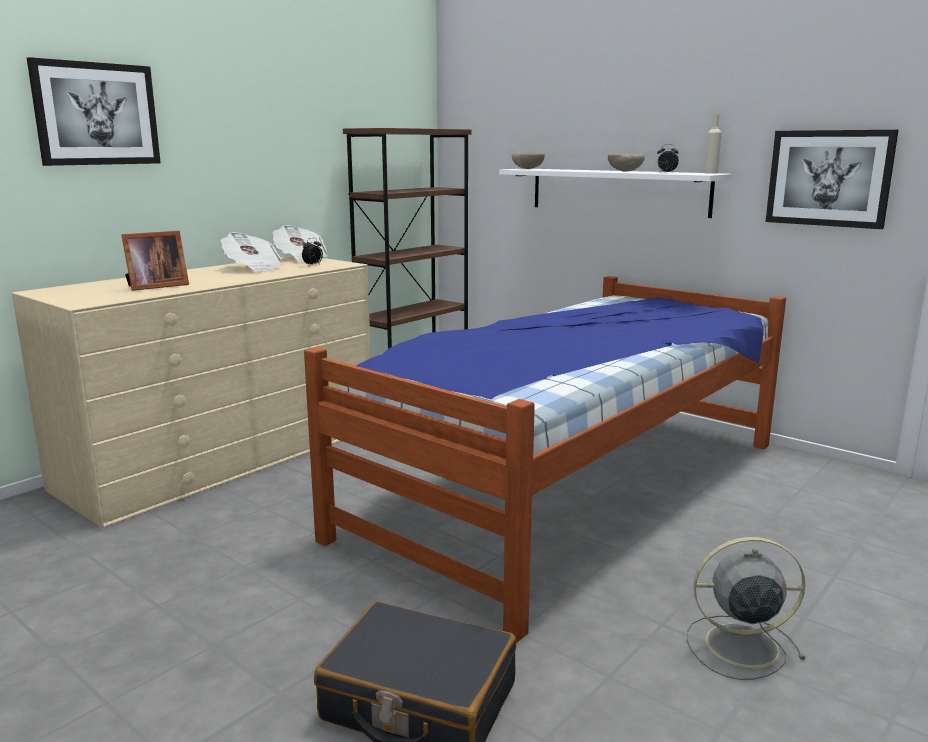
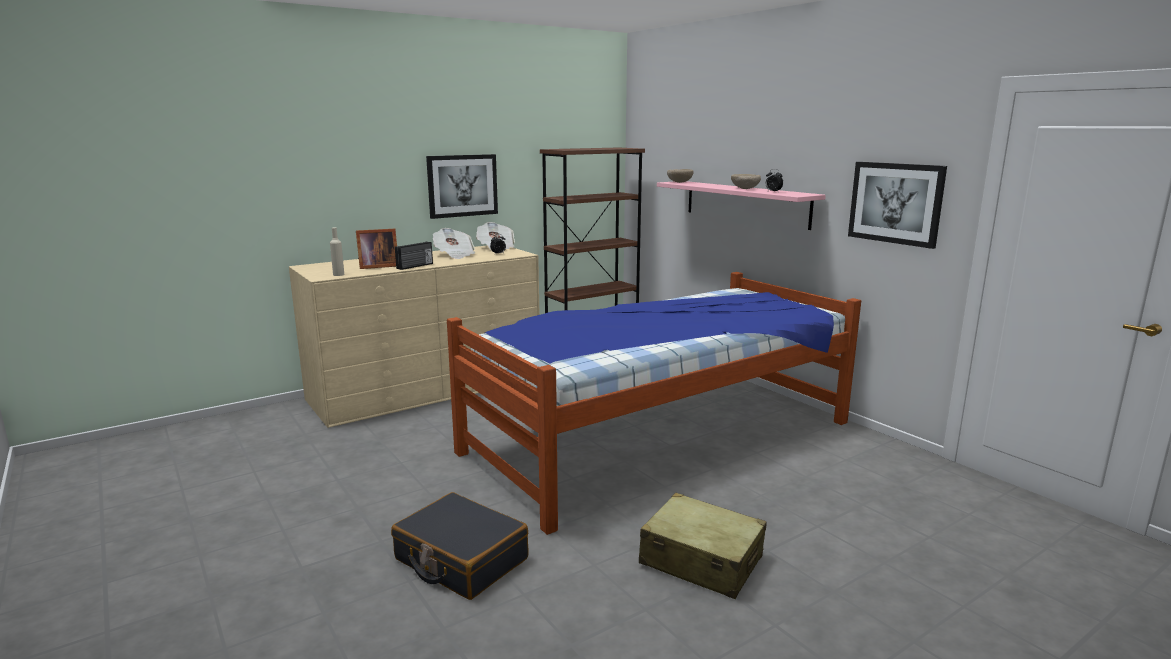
camera: 15 degrees right, 0 degrees up
(96, 114) = (351, 146): picture -> picture (462, 185)
(212, 284) = (415, 266): none -> radio
(617, 191) = (745, 203): white shelf -> pink shelf
(711, 173) = (807, 194): beige bottle -> beige bottle (338, 274)
(738, 645) = (701, 561): grey fan -> beige suitcase

